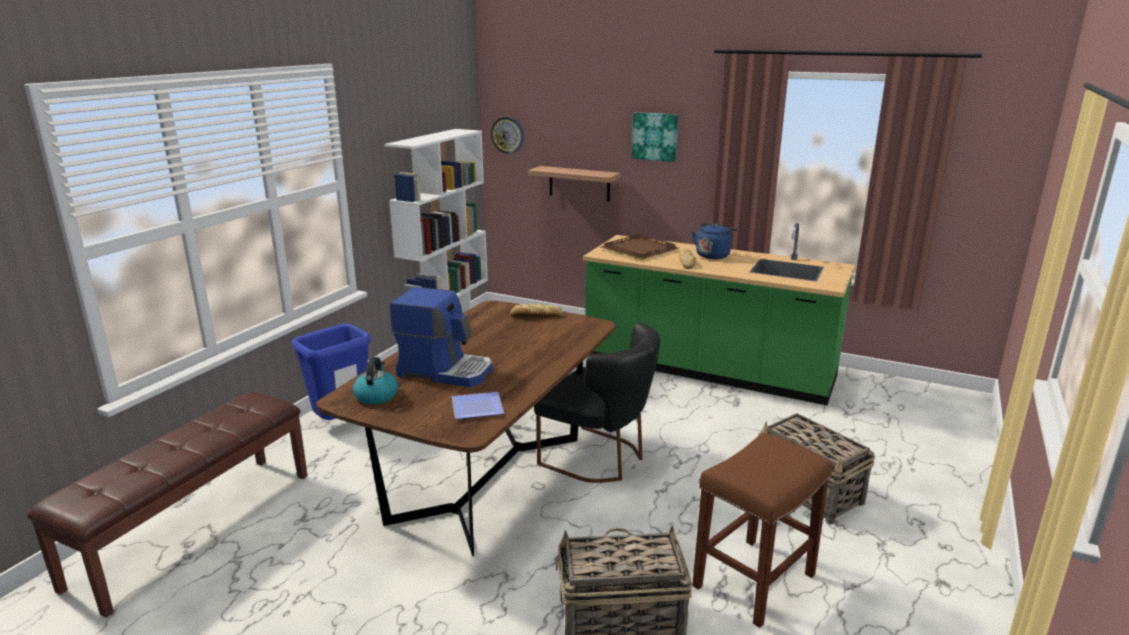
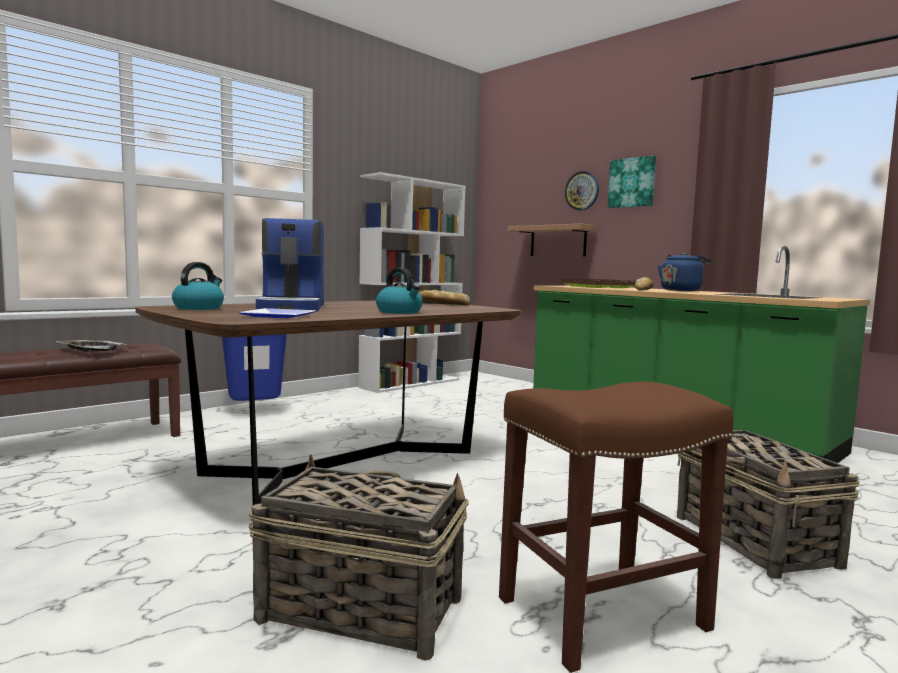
camera: 20 degrees right, 15 degrees down
(219, 425) = (91, 350): none -> tray
(445, 371) = (293, 308): coffee machine -> coffee machine turned 45 degrees clockwise
(507, 135) = (498, 202): wall clock -> wall clock (582, 191)
(541, 362) = (400, 312): none -> kettle
(599, 458) = (482, 469): black chair -> none

